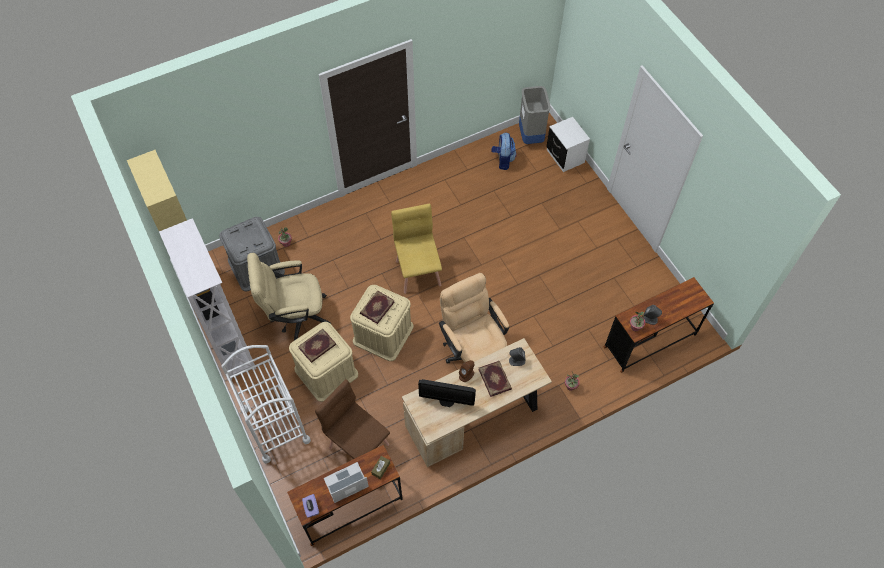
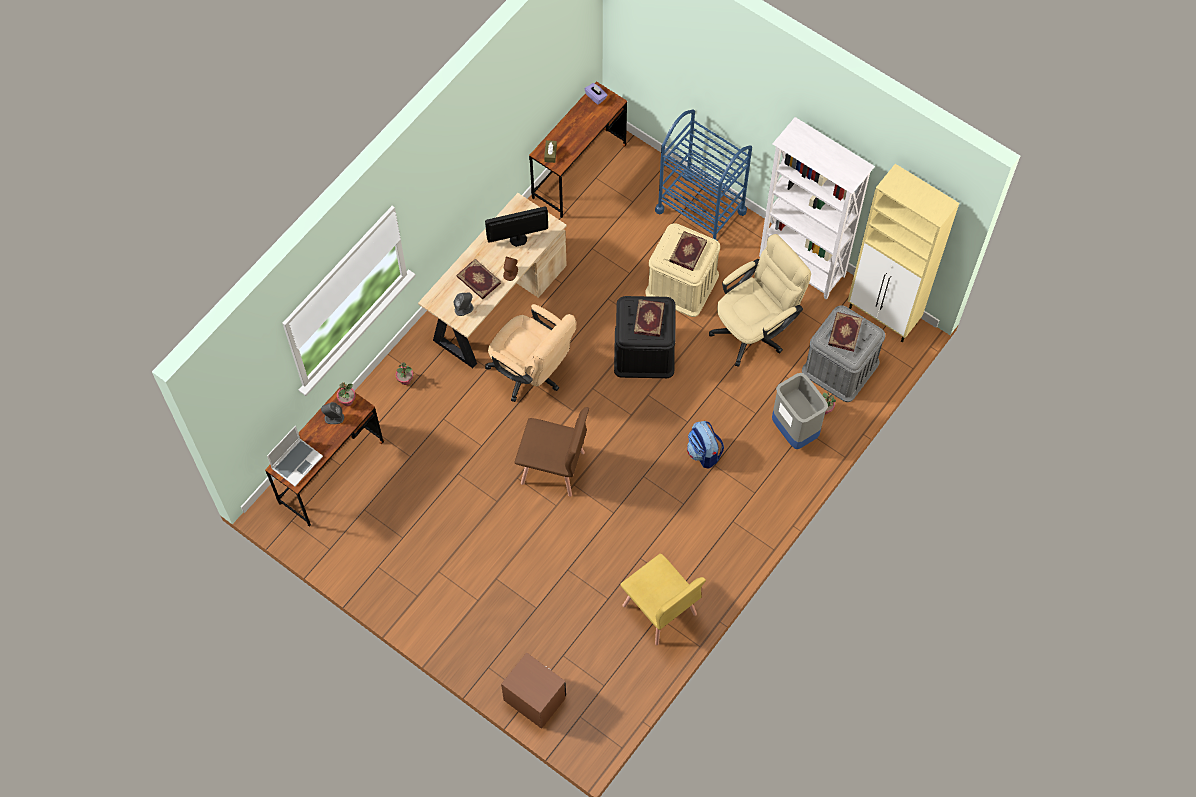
camera: 155 degrees right, 5 degrees up
(247, 241) = (844, 332): none -> book
(275, 425) = (700, 211): white cart -> blue cart
(346, 484) = (576, 128): laptop -> laptop (297, 462)
(359, 445) = (603, 228): brown chair -> brown chair (553, 468)
(383, 334) = (644, 351): beige storage box -> black storage box
(418, 272) = (644, 441): yellow chair -> yellow chair (659, 610)
(503, 160) = (617, 654): backpack -> backpack (704, 452)
(531, 136) = (596, 713): grey trash can -> grey trash can (794, 431)
(565, 156) = (534, 699): white nightstand -> brown nightstand

